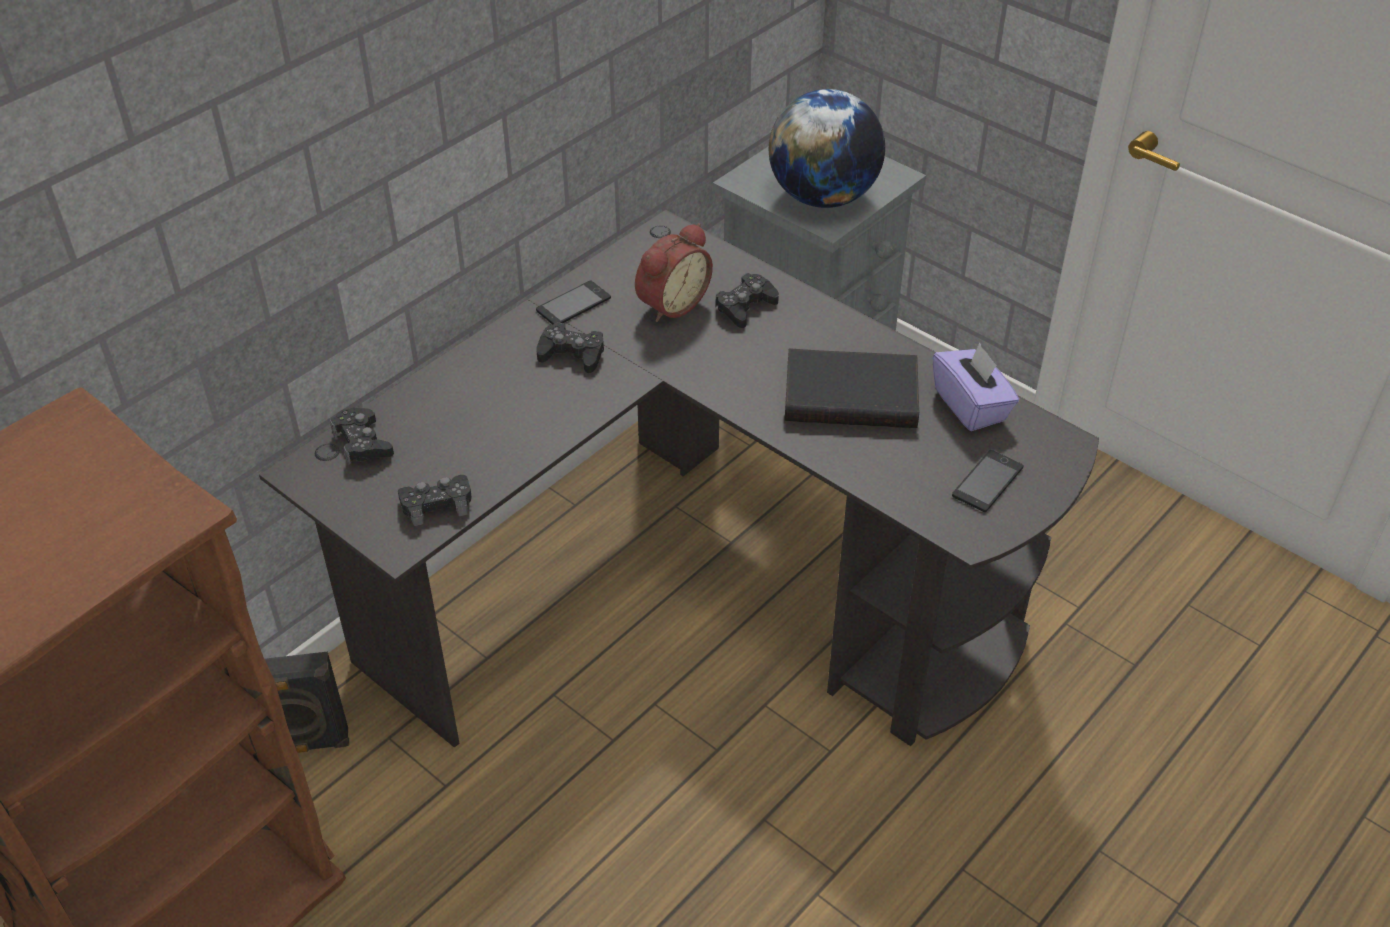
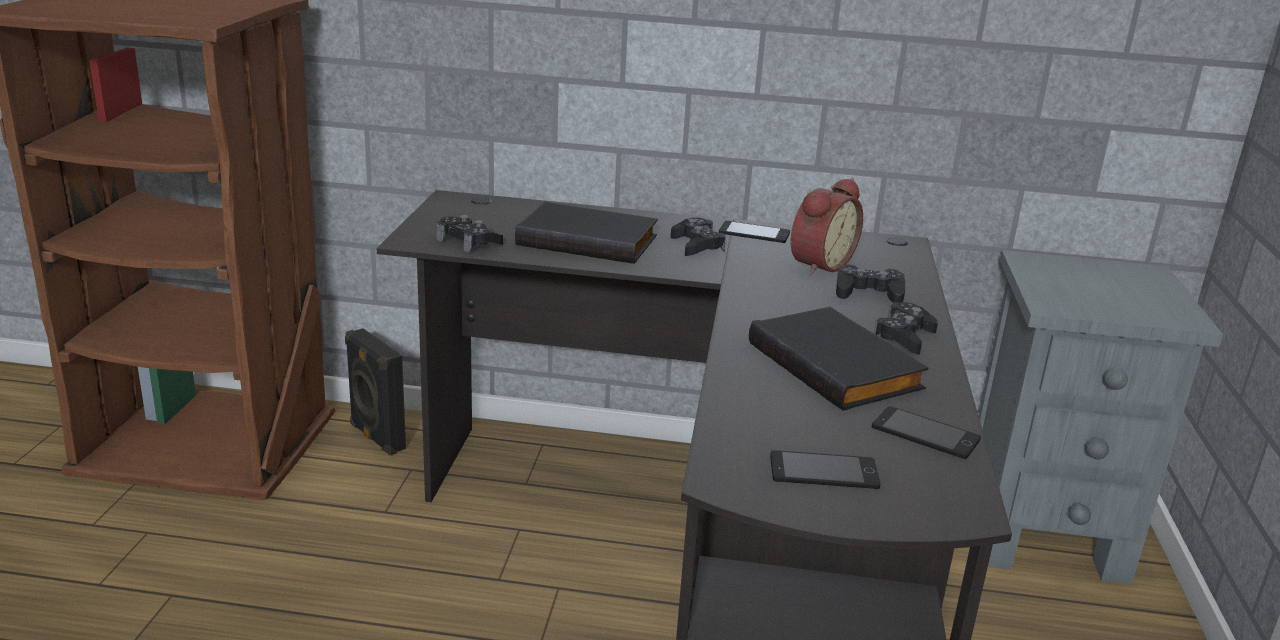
camera: 55 degrees right, 20 degrees down
(362, 443) = (502, 207): black game controller -> black game controller (904, 336)
(501, 418) = (589, 240): none -> black book
(670, 303) = (818, 264): alarm clock -> alarm clock turned 60 degrees counterclockwise
(823, 197) = (1082, 295): globe -> none
(971, 406) = (925, 434): purple tissue box -> phone

